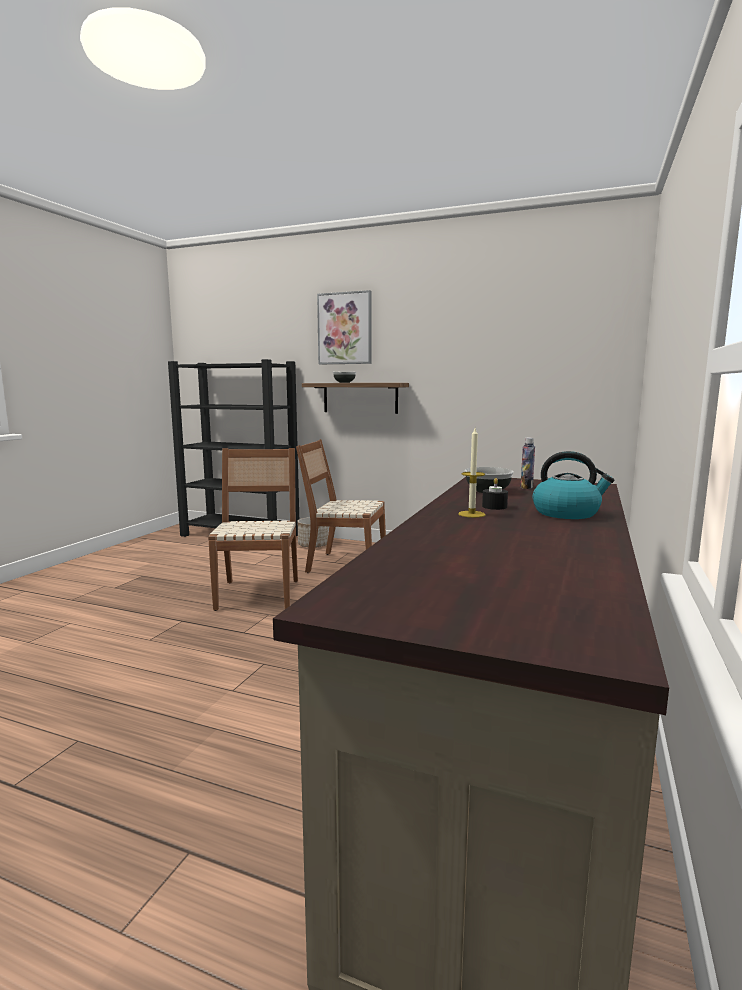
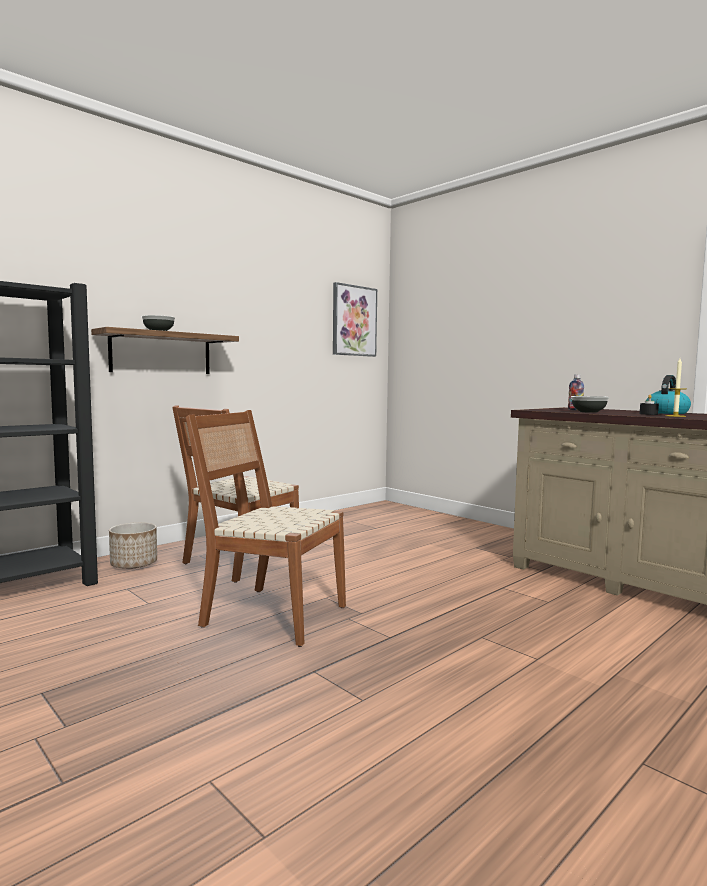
camera: 65 degrees left, 5 degrees down
(345, 328) = (138, 259): picture -> picture (354, 321)

